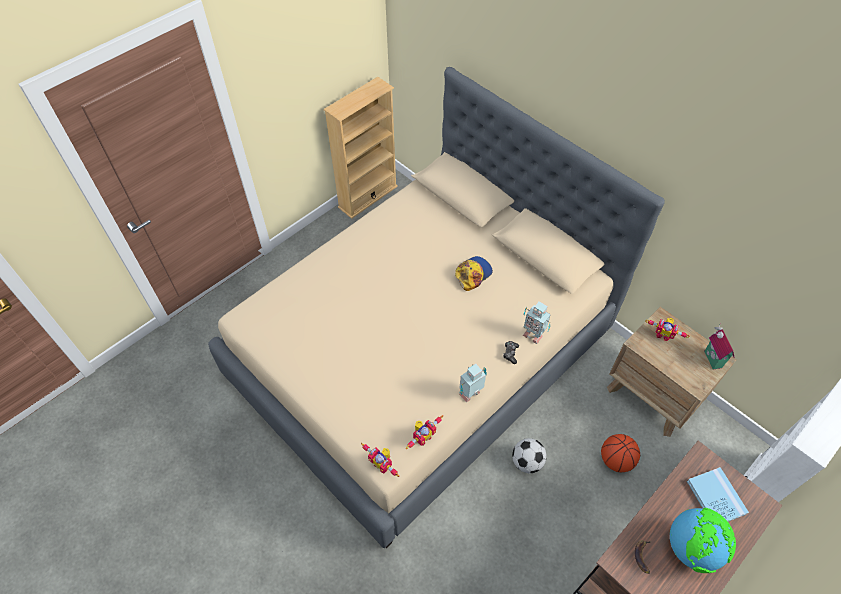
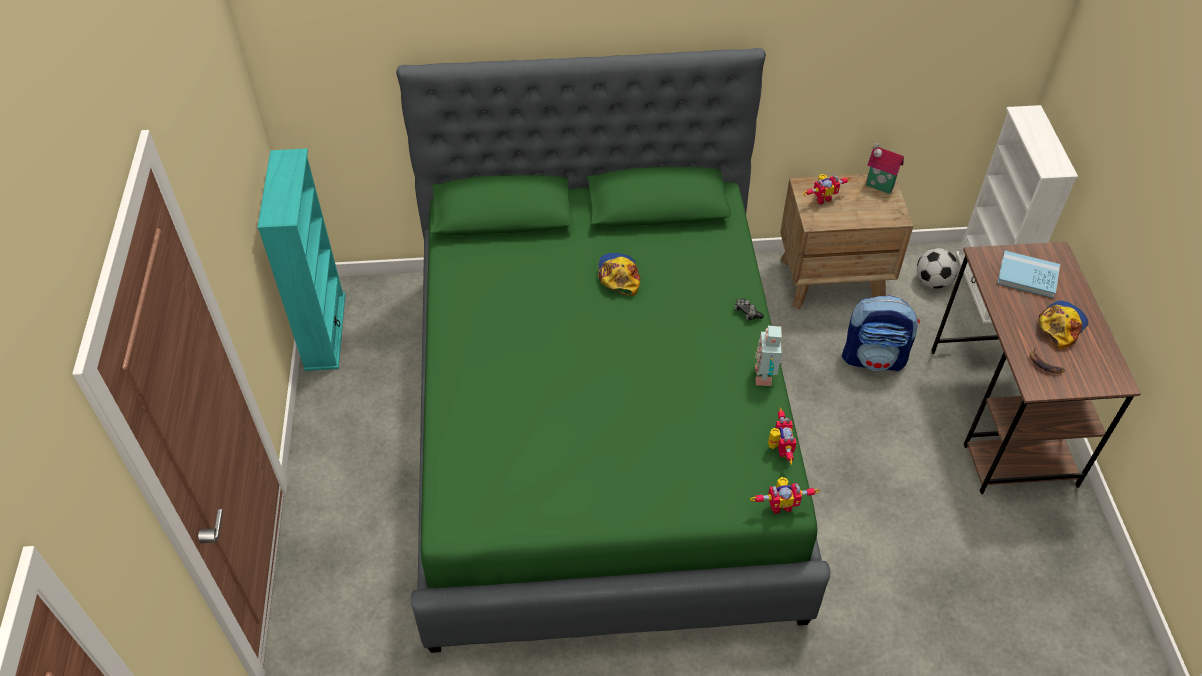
camera: 50 degrees left, 5 degrees down
(368, 197) = (325, 331): beige bookcase -> turquoise bookcase
(421, 354) = (601, 430): beige bed -> green bed
(527, 462) = (815, 430): football -> football (933, 282)
(532, 334) = (741, 281): toy robot -> none
(615, 460) = (874, 358): basketball -> backpack
(691, 547) = (1061, 326): globe -> cap

